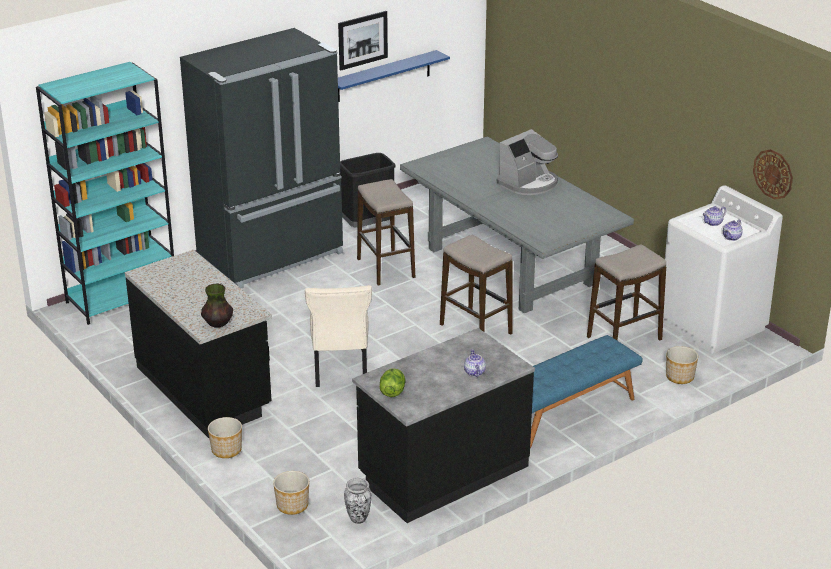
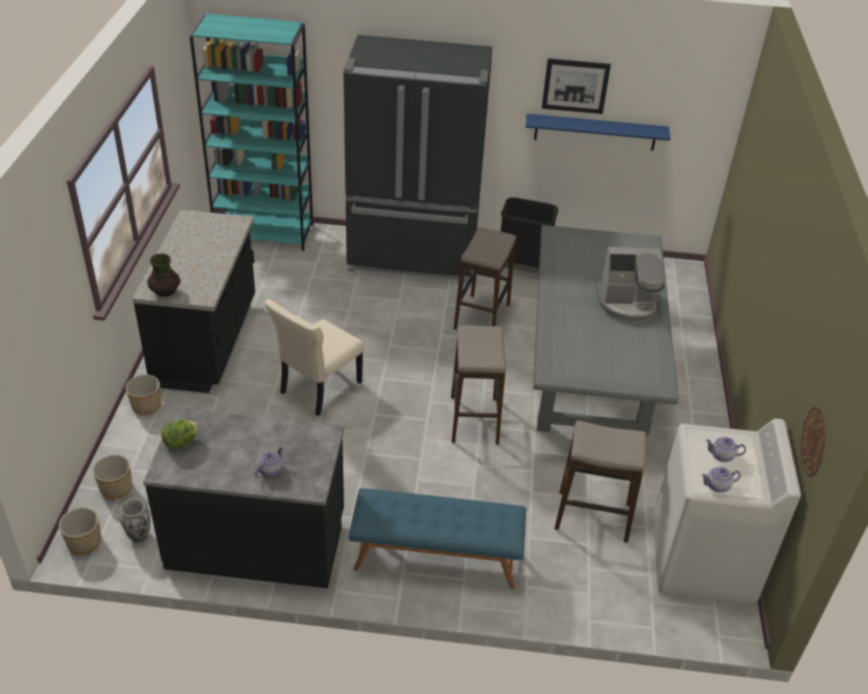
camera: 40 degrees right, 10 degrees up
(680, 377) = (590, 596): planter -> planter (84, 542)

